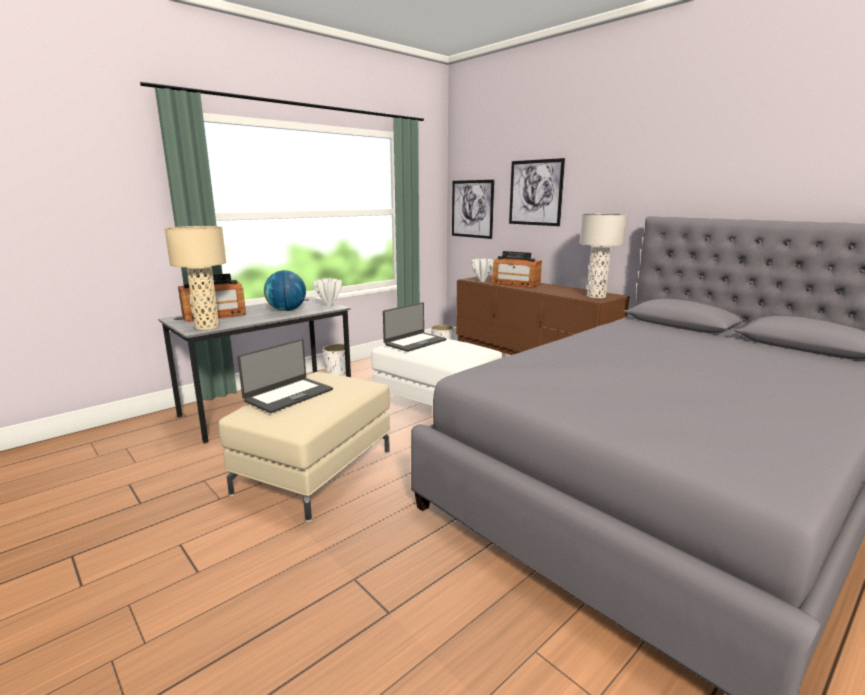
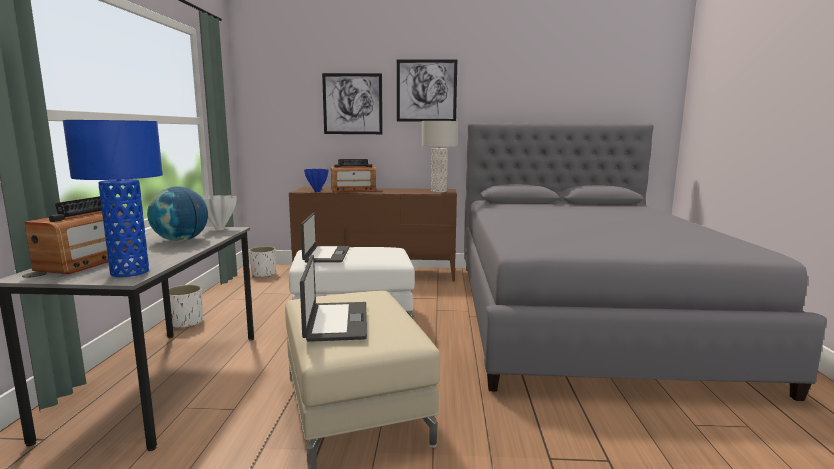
camera: 45 degrees left, 5 degrees down
(206, 327) = (129, 272): beige table lamp -> blue table lamp
(472, 209) = (273, 120): picture -> picture (426, 91)
(482, 281) = (317, 191): white vase -> blue vase

